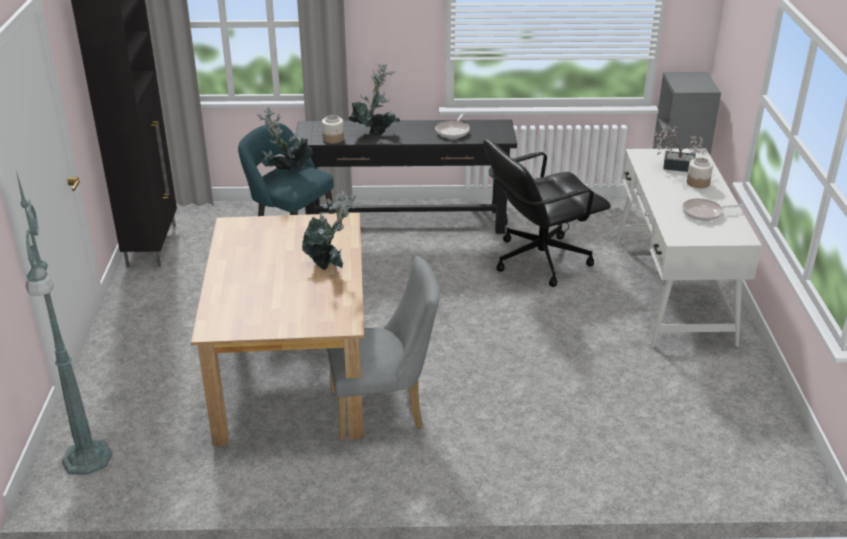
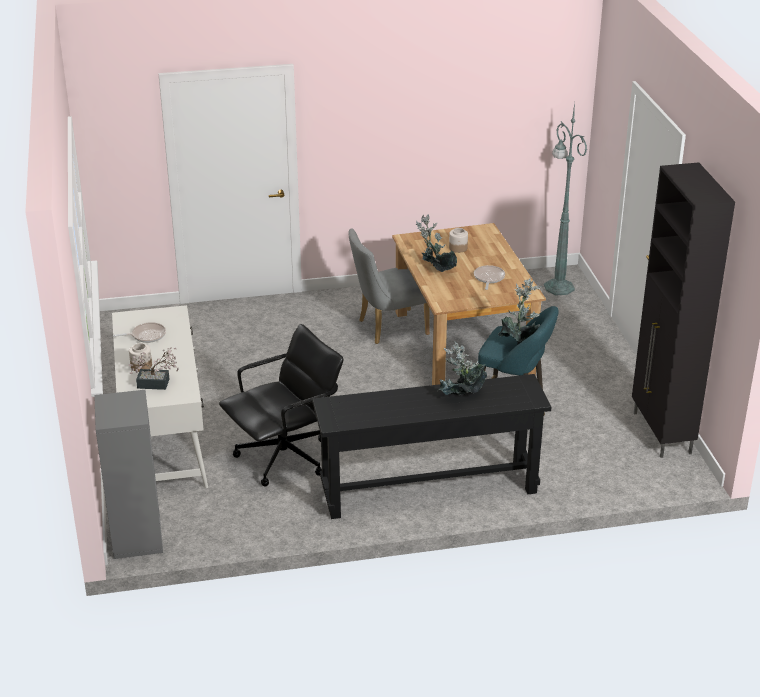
camera: 170 degrees right, 0 degrees up
(333, 139) = (499, 384): jar -> jar (457, 248)
(453, 131) = (381, 407): frying pan -> frying pan (488, 278)

